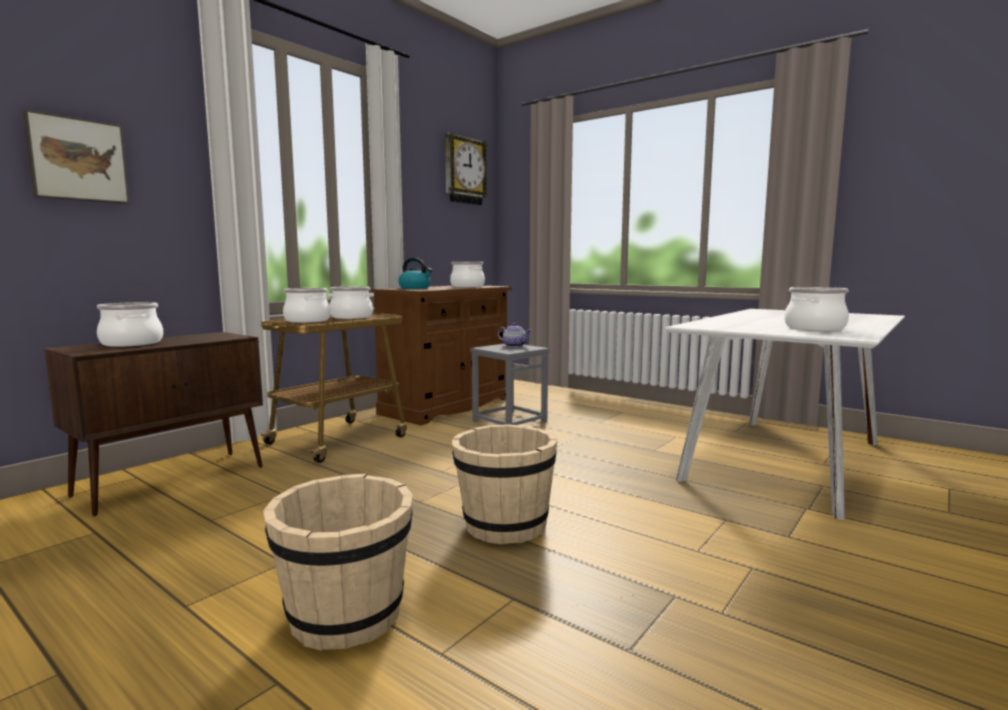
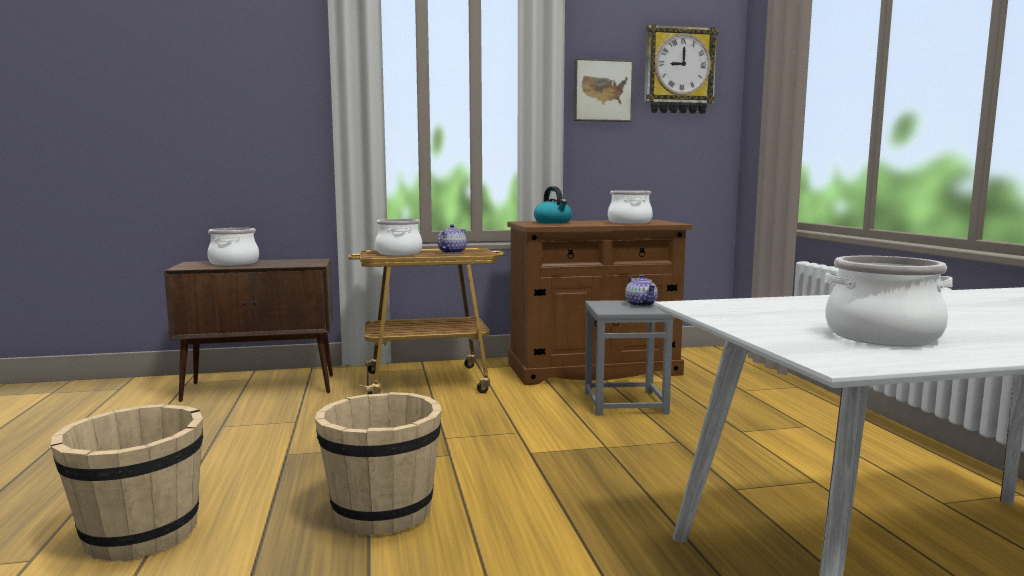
camera: 40 degrees right, 0 degrees up
(77, 160) = (229, 107): picture -> picture (602, 91)
(351, 317) = (451, 252): cooking pot -> teapot

